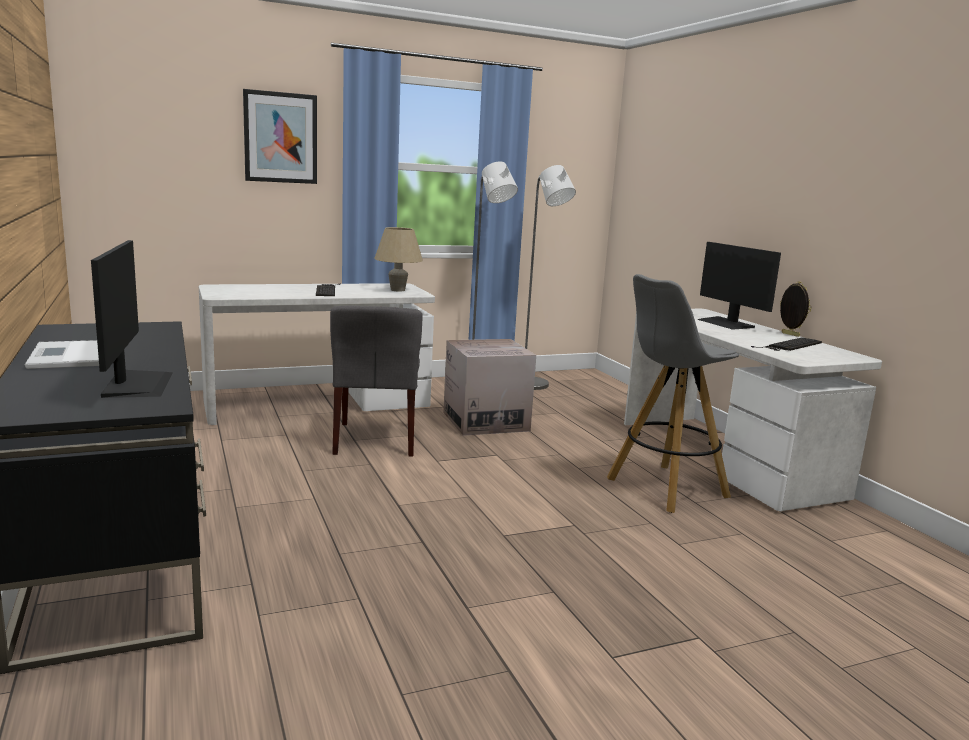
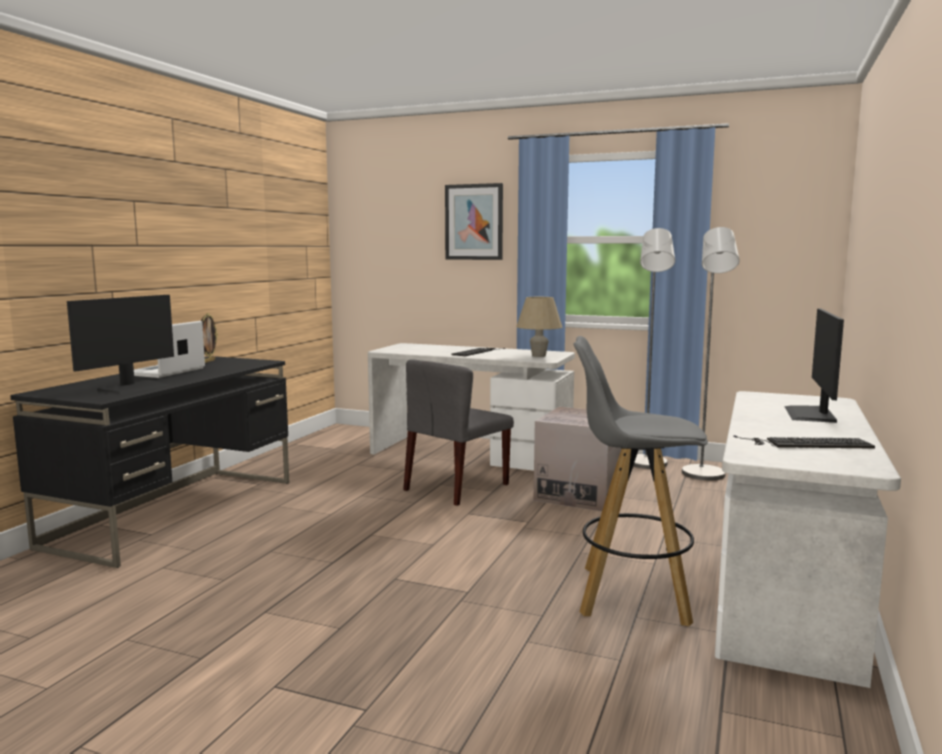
camera: 45 degrees right, 5 degrees down
(789, 334) = (863, 435): picture frame -> picture frame (209, 361)

